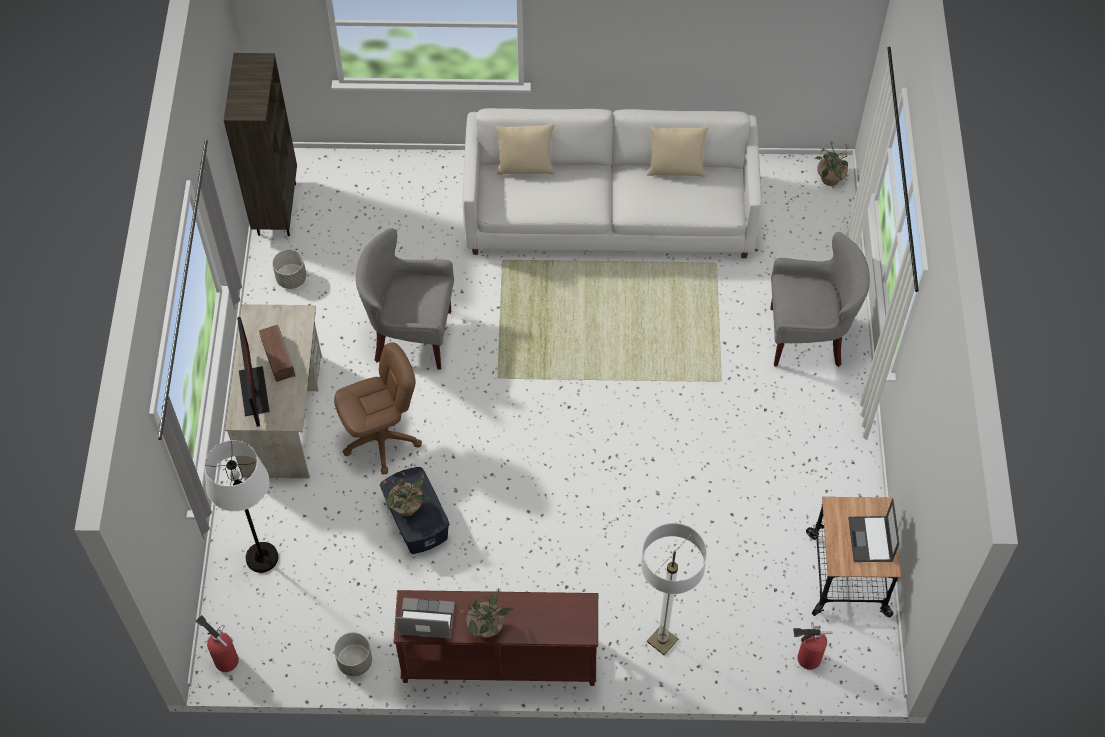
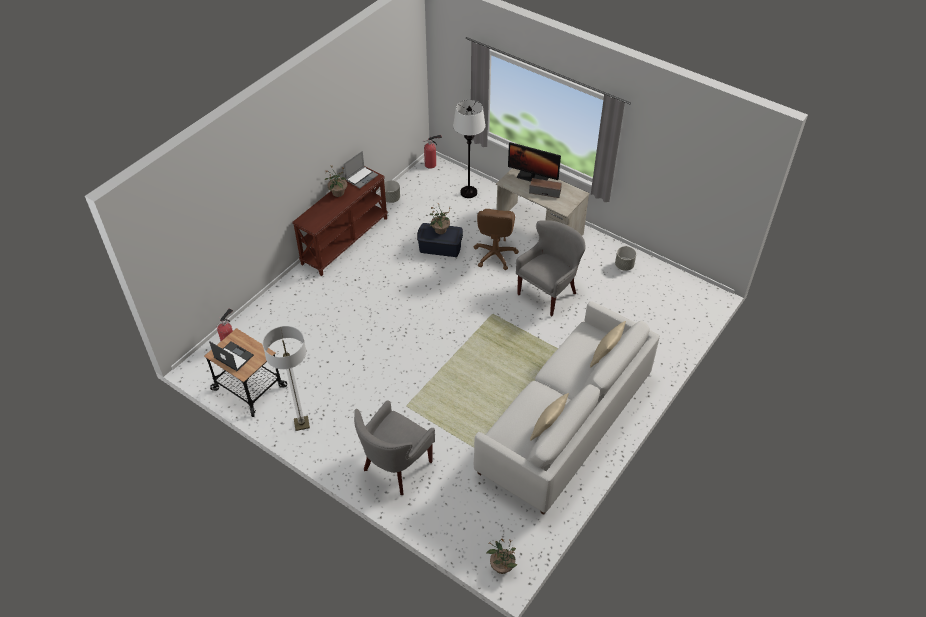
camera: 125 degrees right, 10 degrees down
(276, 208) = (679, 280): brown bookcase -> none
(662, 640) = (295, 298): floor lamp -> floor lamp (301, 424)

